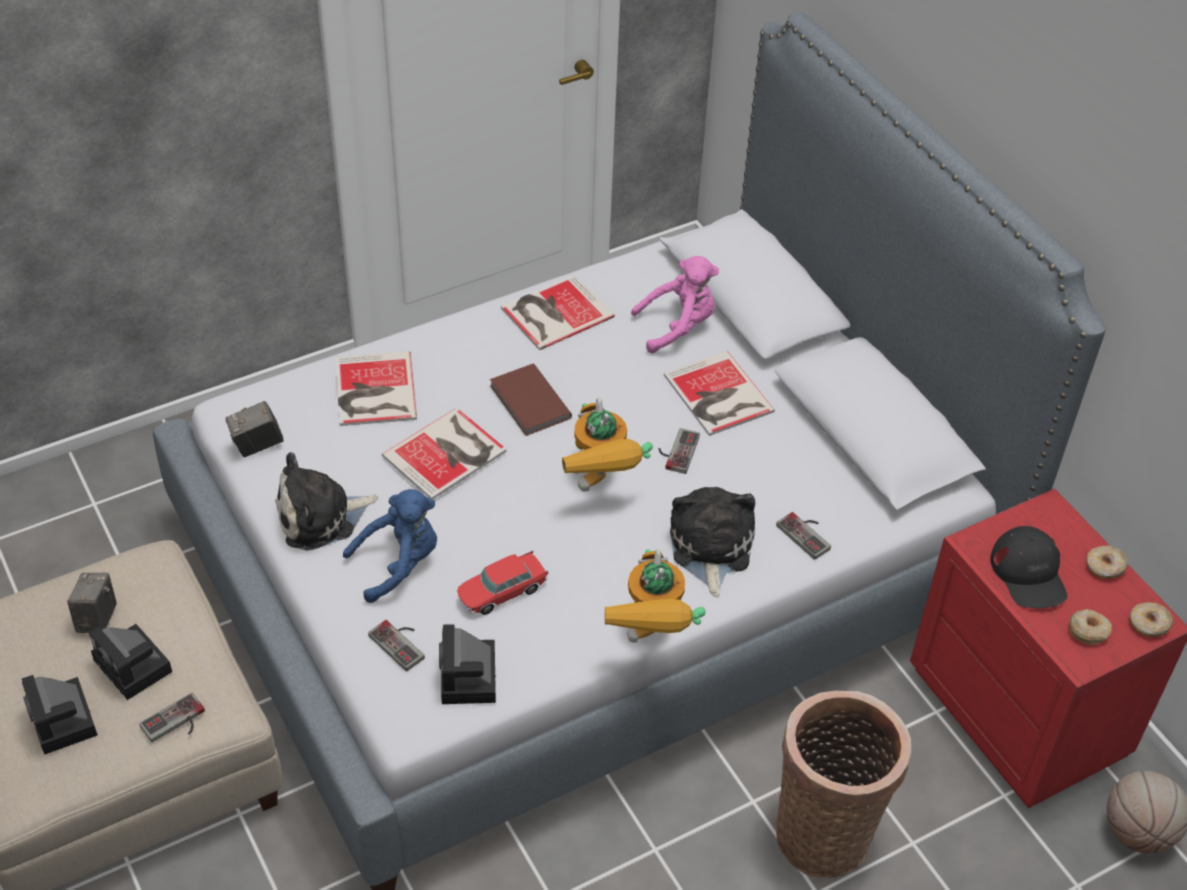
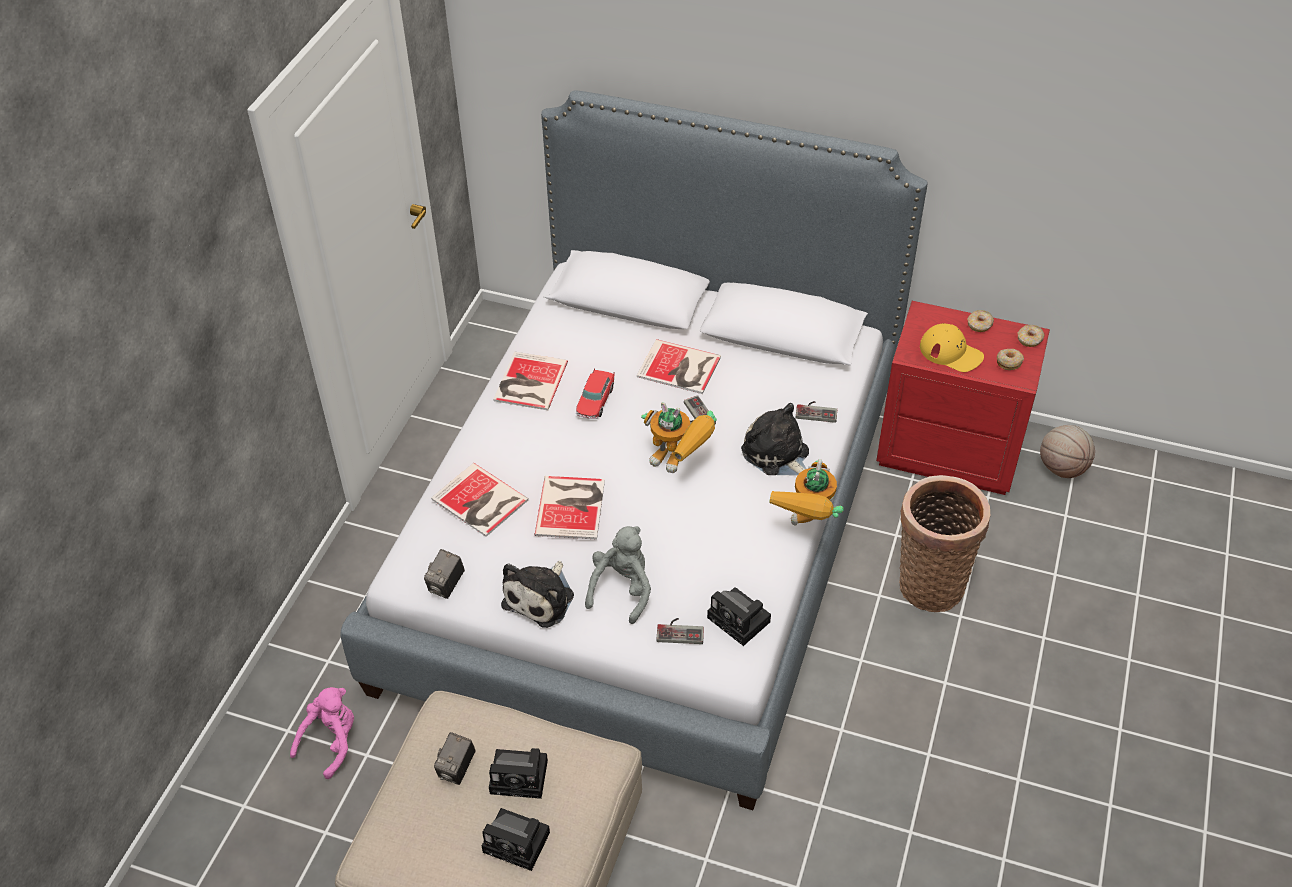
camera: 40 degrees left, 0 degrees up
(97, 618) = (457, 769): camera -> camera turned 120 degrees counterclockwise
(176, 723) = (588, 786): game controller -> none
(399, 564) = (622, 589): blue plush toy -> grey plush toy
(502, 591) = (698, 560): toy car -> toy car (595, 401)
(529, 403) = (581, 445): brown book -> none
(651, 639) = (807, 526): toy robot -> toy robot turned 60 degrees clockwise
(678, 327) = (611, 343): pink plush toy -> pink plush toy (331, 742)
(1029, 573) = (951, 352): black cap -> yellow cap

